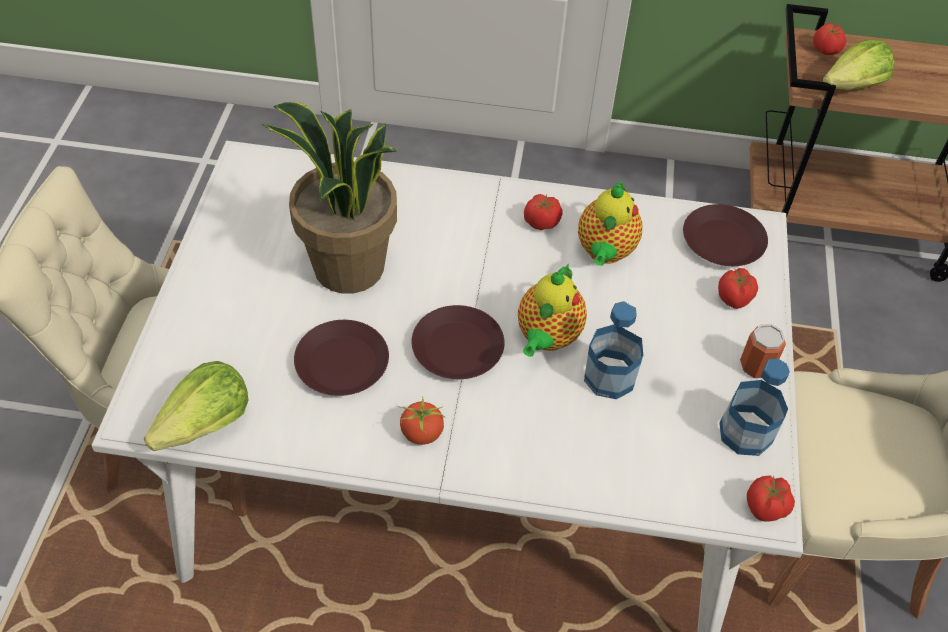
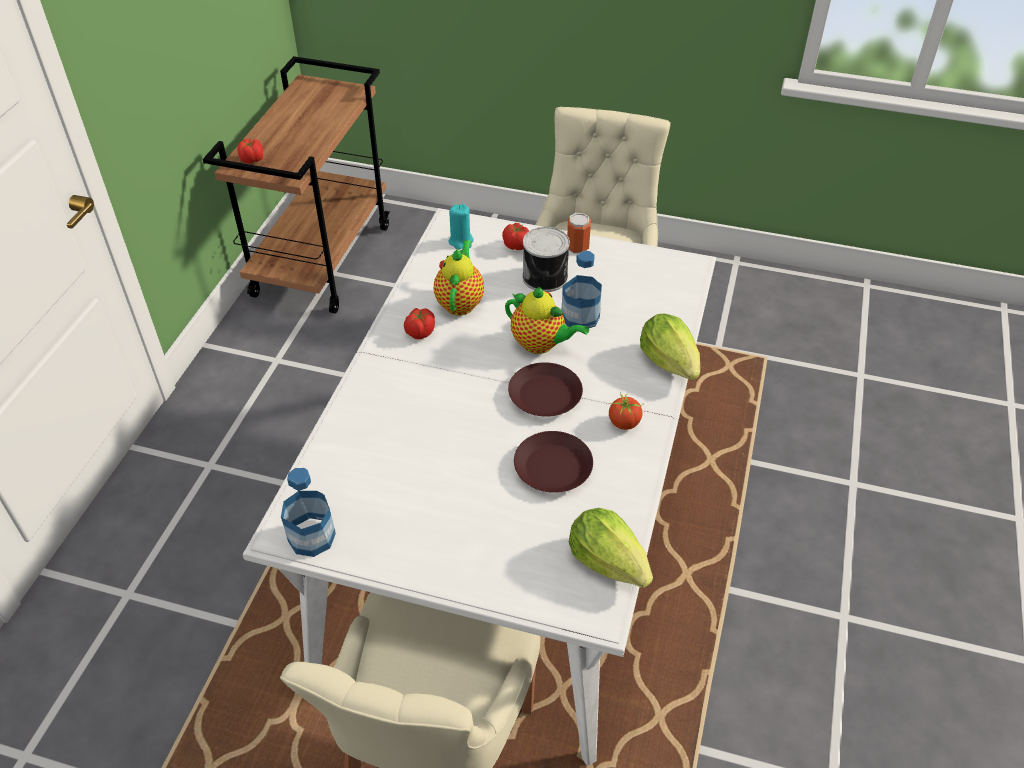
camera: 80 degrees left, 5 degrees down
(348, 268) = (447, 459): potted plant -> none
(604, 253) = (460, 302): teapot -> teapot turned 105 degrees counterclockwise
(679, 335) = (546, 277): none -> can
(722, 241) = (461, 241): brown plate -> turquoise candle
(745, 433) = (631, 262): bottle -> bottle (311, 537)
(766, 508) = (687, 264): tomato -> none
(853, 86) = (300, 156): lettuce -> lettuce (670, 362)

